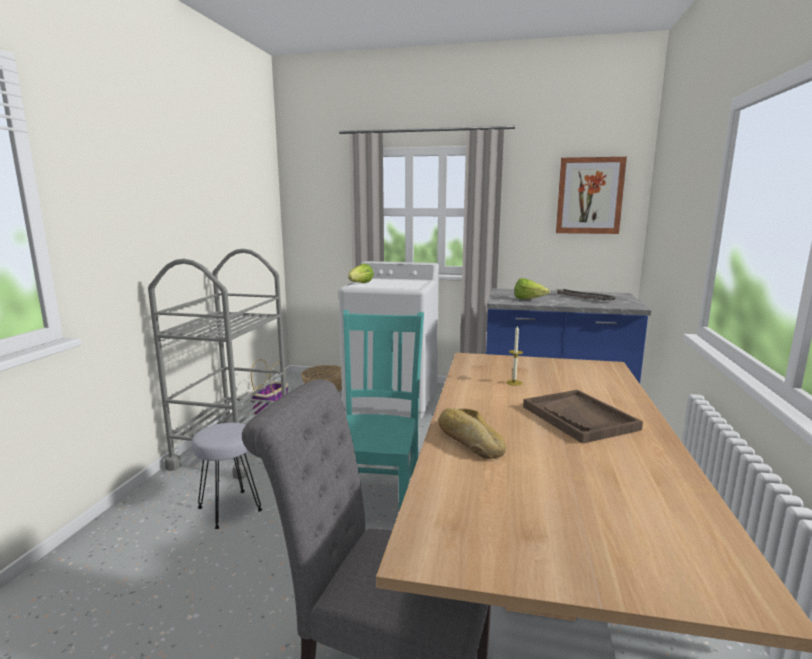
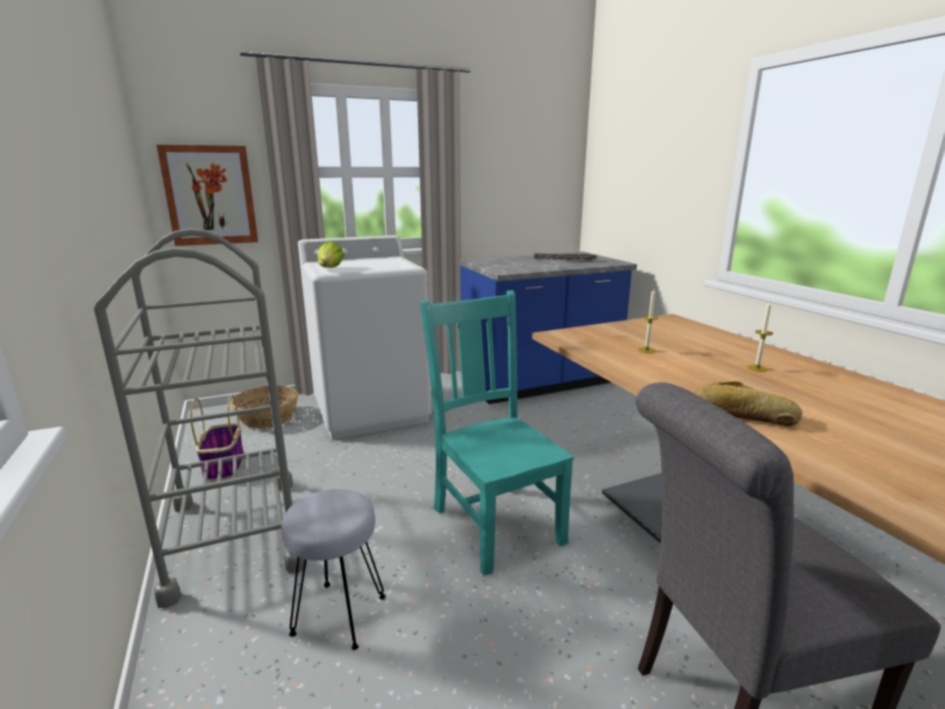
camera: 35 degrees left, 5 degrees up
(528, 299) = (525, 267): lettuce -> none
(579, 418) = (757, 368): brown tray -> candle
(589, 196) = (537, 153): picture -> picture (210, 195)

